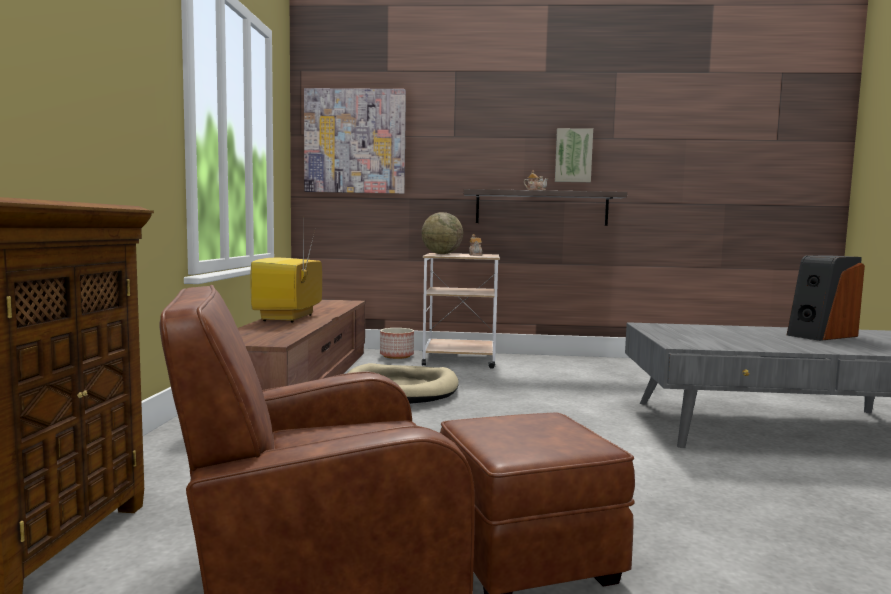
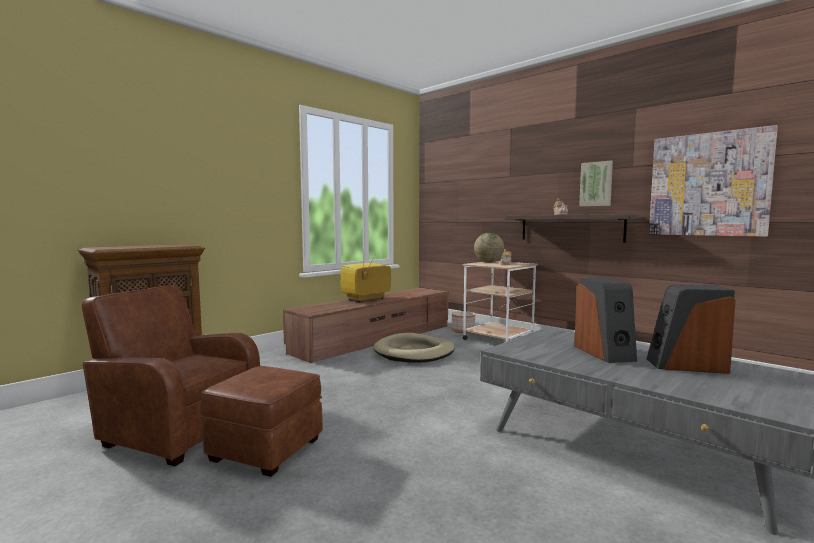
camera: 40 degrees right, 0 degrees up
(355, 141) = (451, 185): picture -> picture (708, 185)
(749, 335) = (605, 353): none -> speaker

